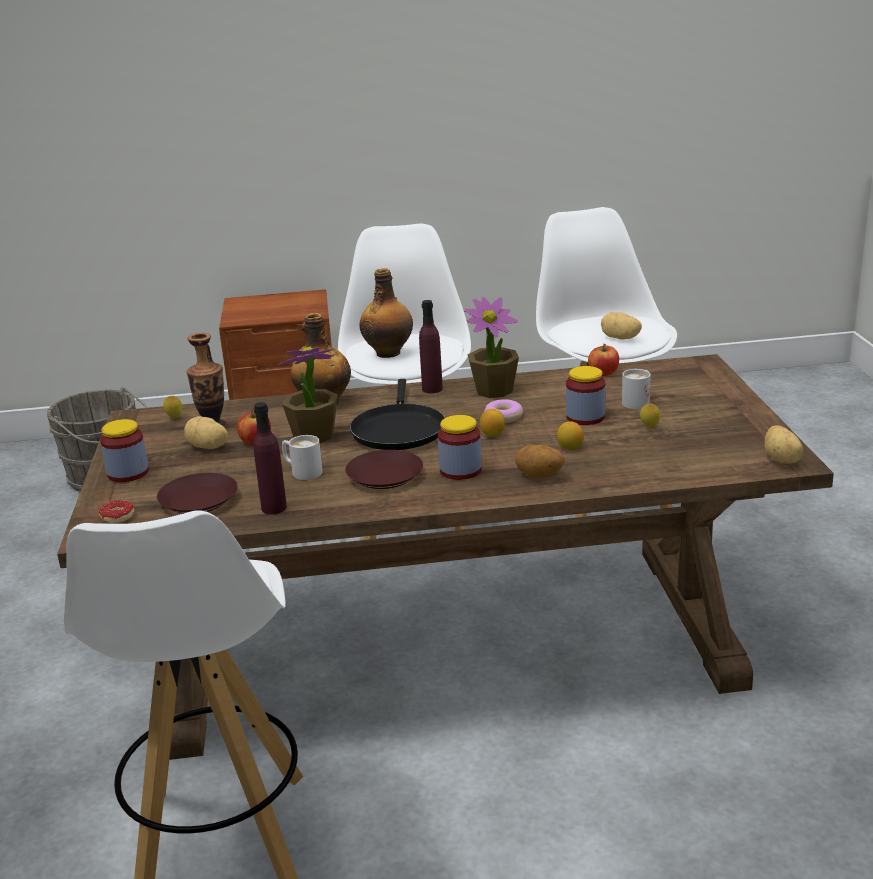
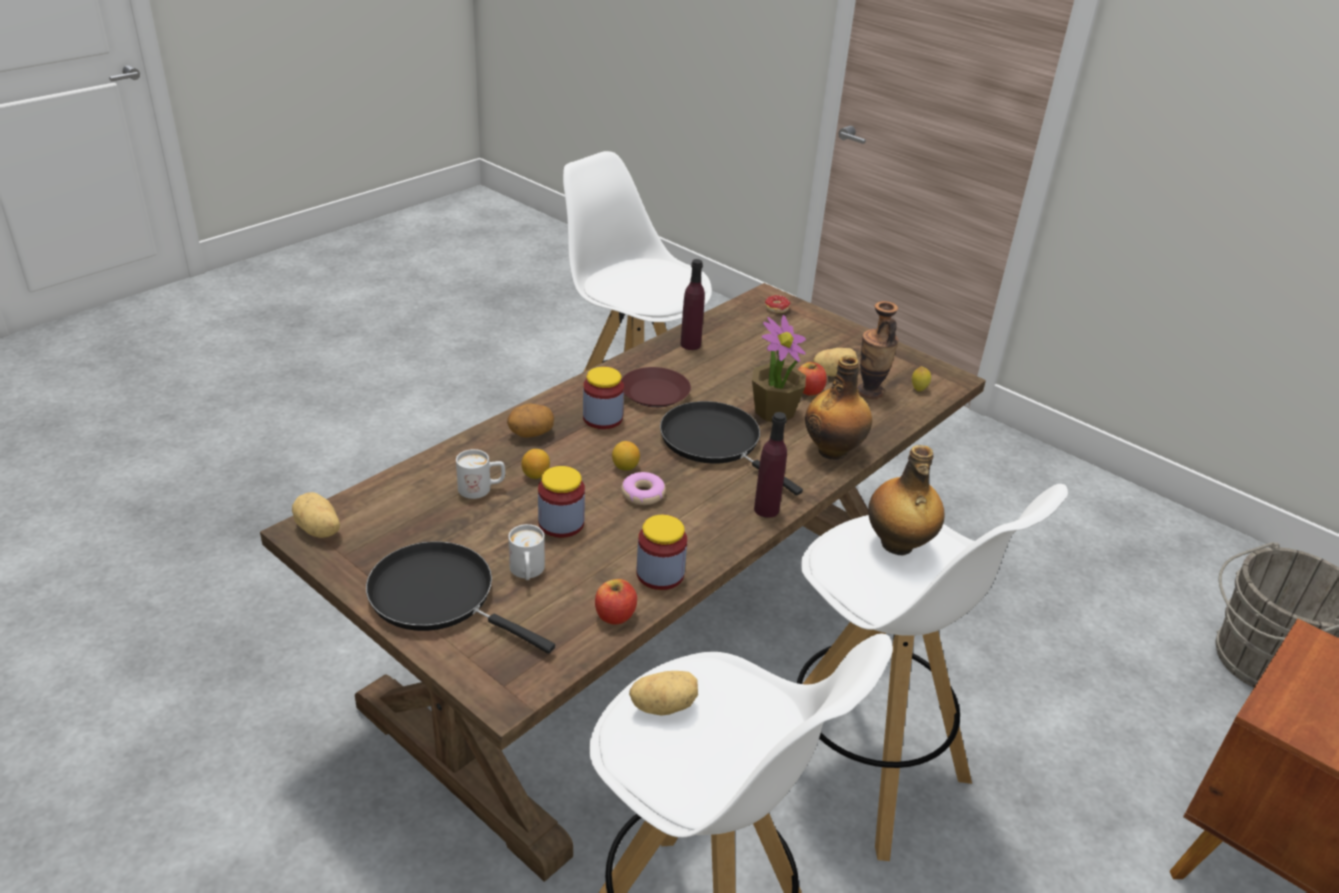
camera: 135 degrees right, 10 degrees up
(128, 473) = (840, 336): jar -> jar (660, 574)
(199, 500) = (750, 334): brown plate -> none
(302, 471) = (723, 377): white mug -> white mug (482, 488)
(494, 390) = (701, 532): potted plant -> none
(649, 428) = (481, 531): lemon -> none
(710, 405) = (439, 597): none -> black frying pan

